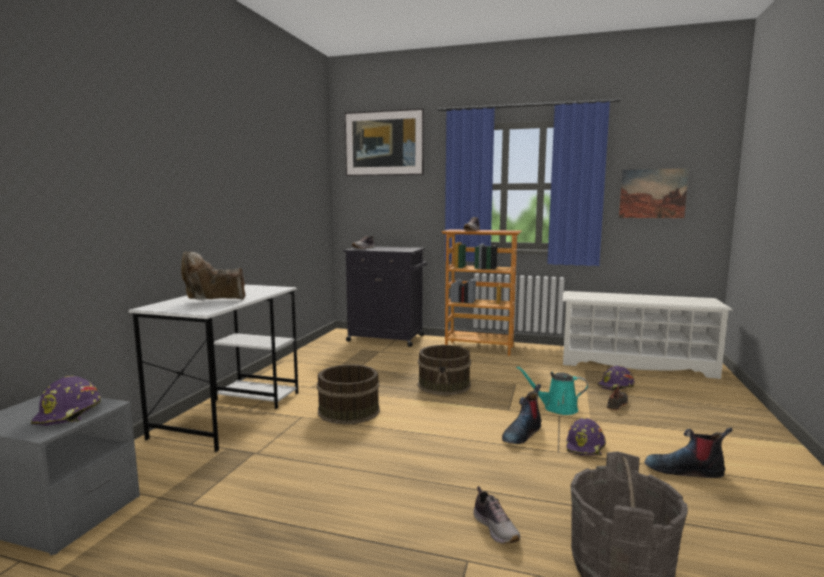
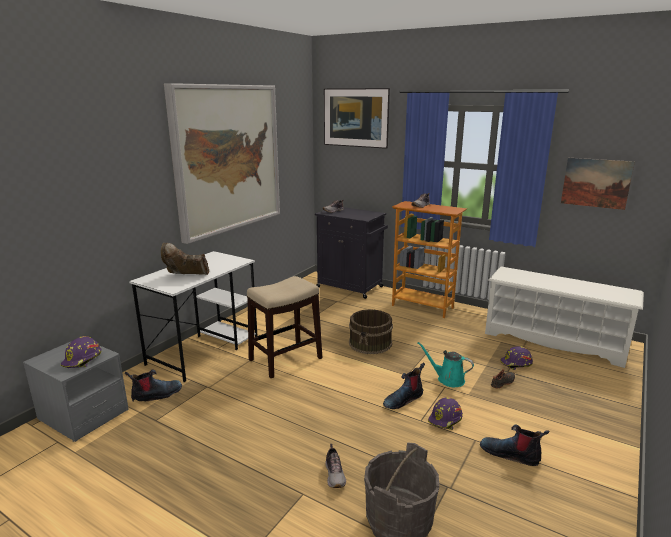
camera: 15 degrees right, 10 degrees up
(179, 472) = (156, 395): none -> boot
(249, 170) = (228, 159): none -> picture
(348, 411) = (285, 359): brown bucket -> stool

